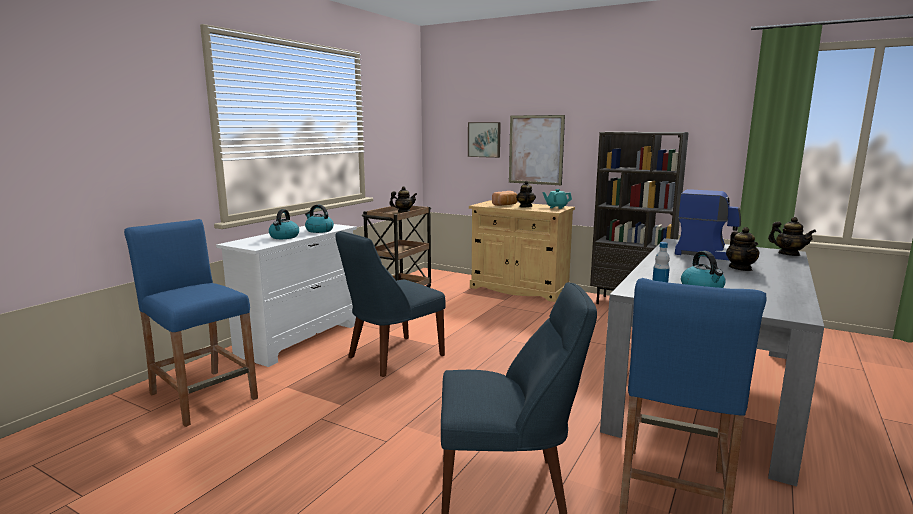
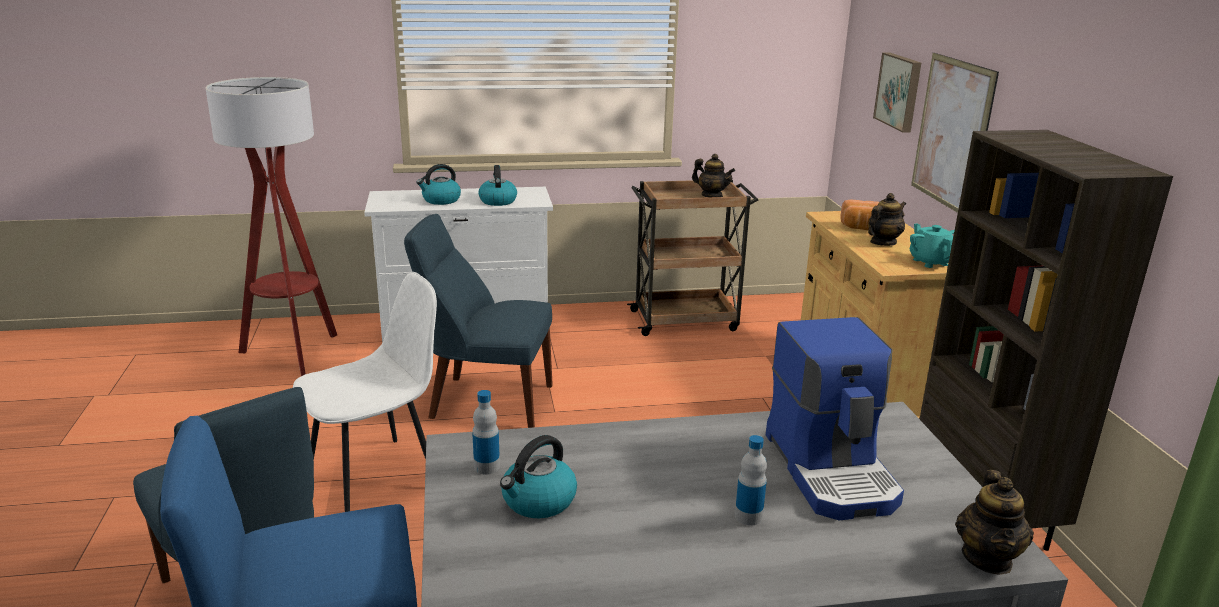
camera: 50 degrees right, 10 degrees up
(203, 396) = (293, 354): blue stool -> floor lamp
(425, 410) = (377, 477): none -> white chair
(740, 268) = (748, 516): teapot -> bottle

